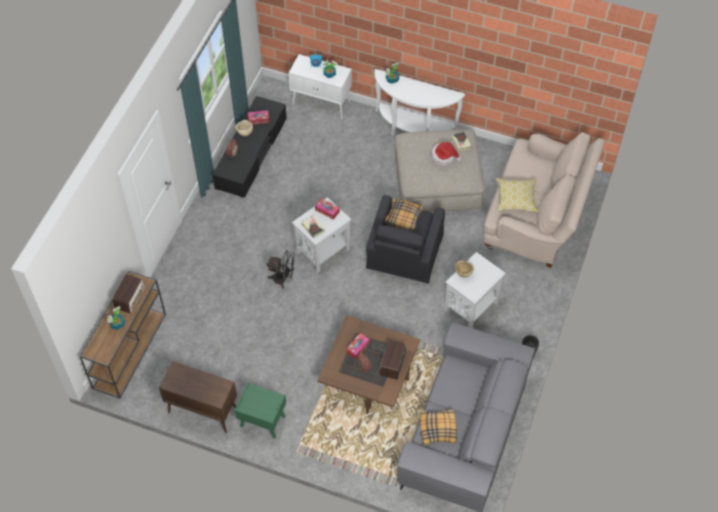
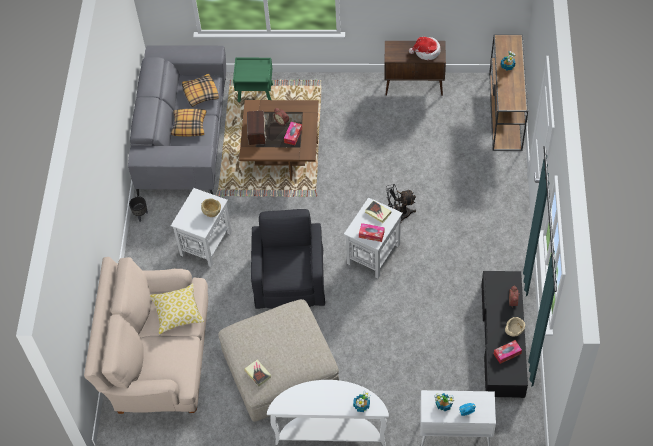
camera: 165 degrees right, 0 degrees up
(130, 297) = (511, 89): radio -> none
(262, 421) = (360, 93): green nightstand -> green nightstand (255, 92)
(403, 218) = (294, 271): pillow -> pillow (189, 125)
(444, 157) = (271, 348): hat -> hat (426, 51)

